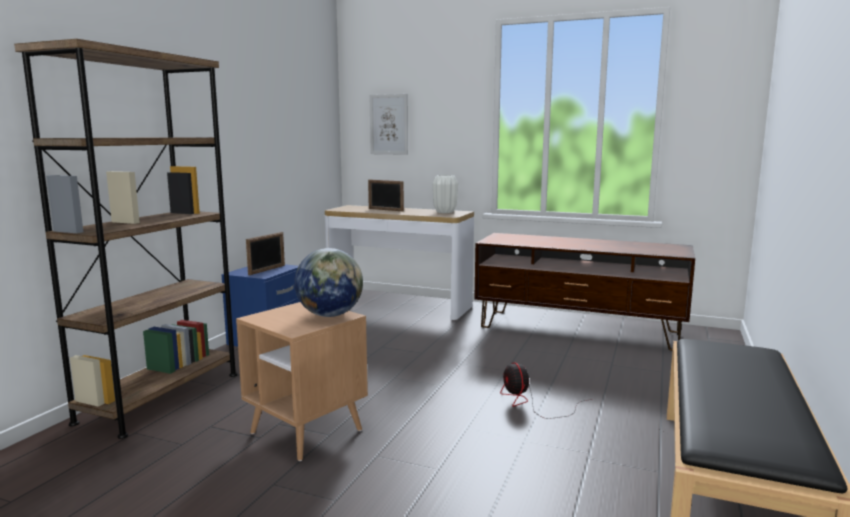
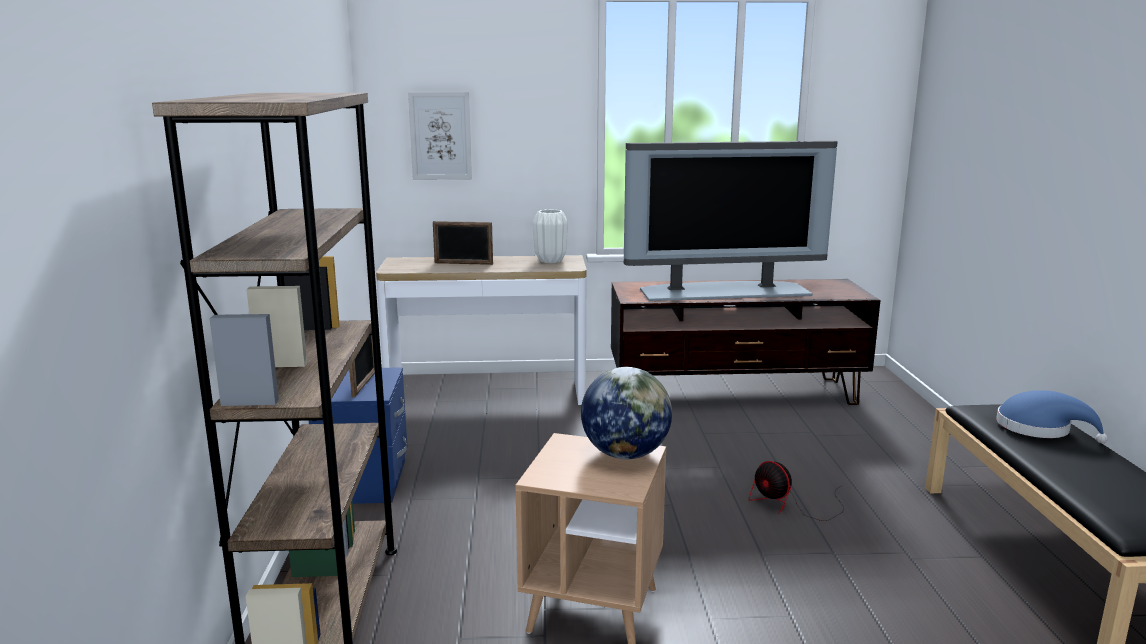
camera: 25 degrees left, 5 degrees up
(567, 243) = (723, 291): none -> television
(740, 363) = (1039, 428): none -> blue hat

